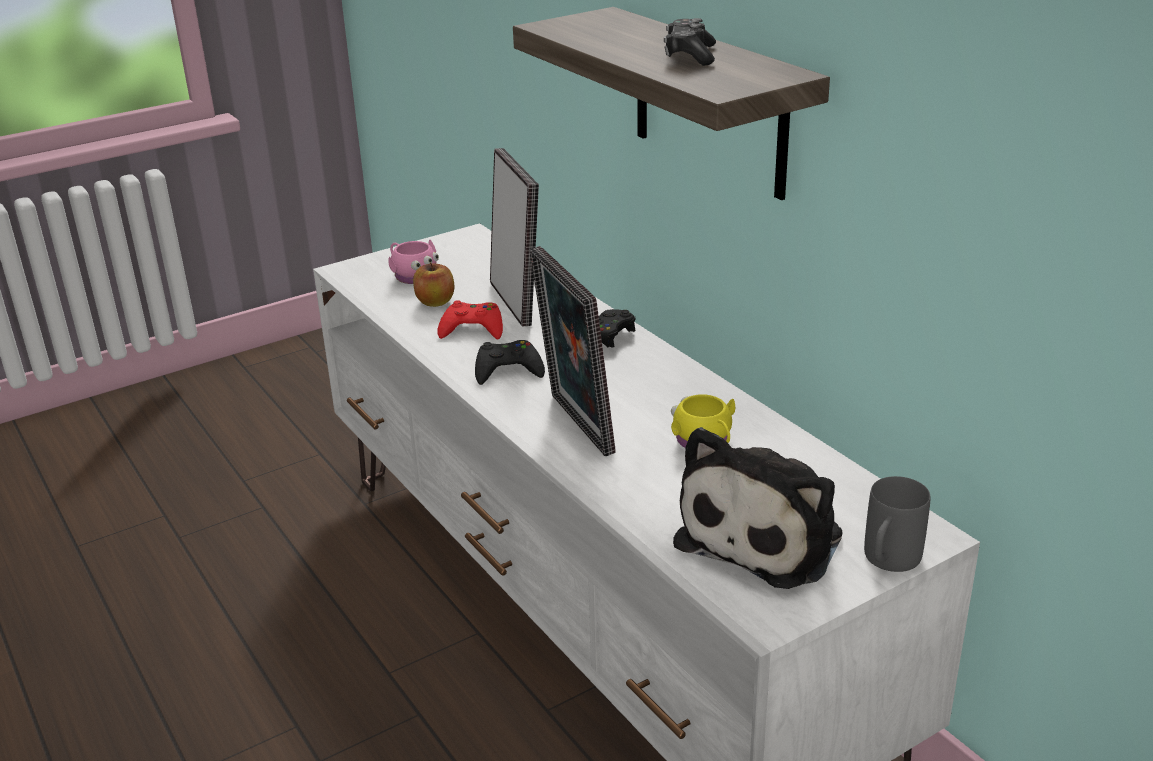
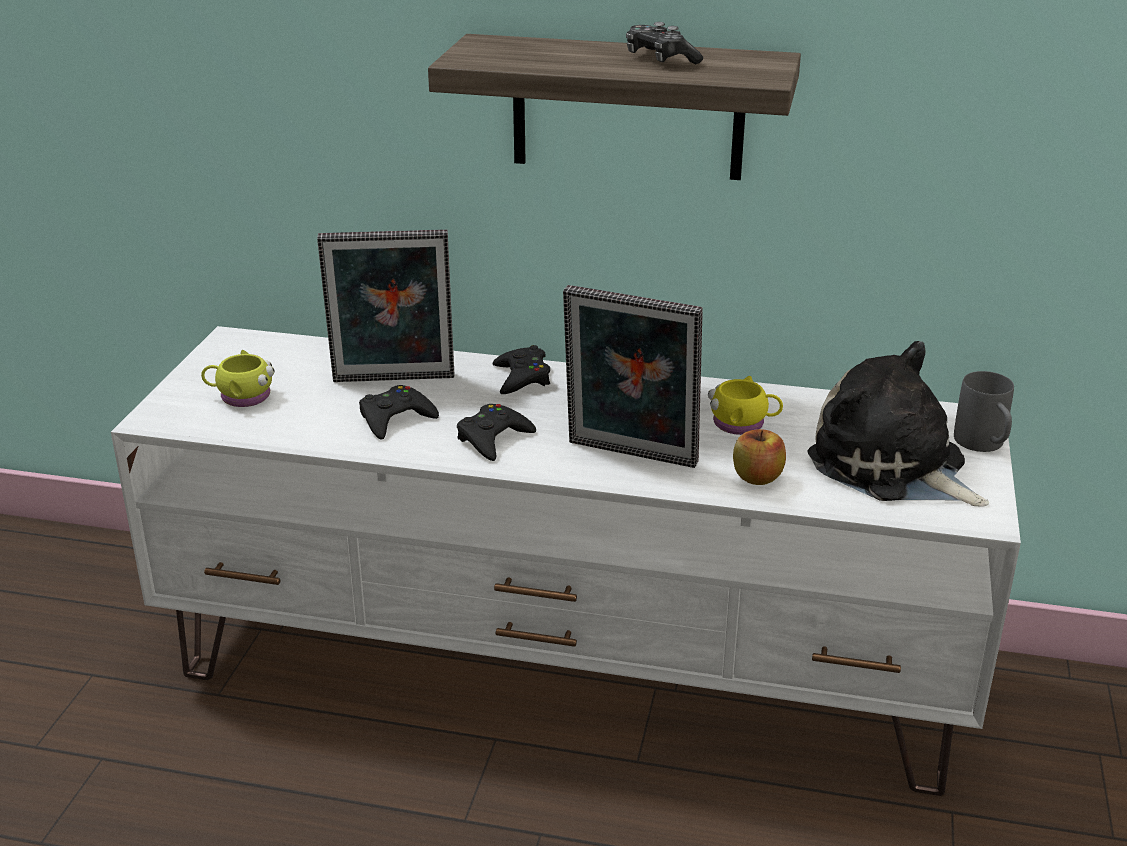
camera: 45 degrees left, 0 degrees up
(412, 275) = (241, 396): pink mug -> yellow mug
(435, 302) = (313, 411): apple -> apple (757, 477)
(472, 328) = (395, 419): red game controller -> black game controller
(516, 302) = (393, 381): picture frame -> picture frame turned 150 degrees clockwise
(765, 536) = (892, 467): plush toy -> plush toy turned 150 degrees clockwise

